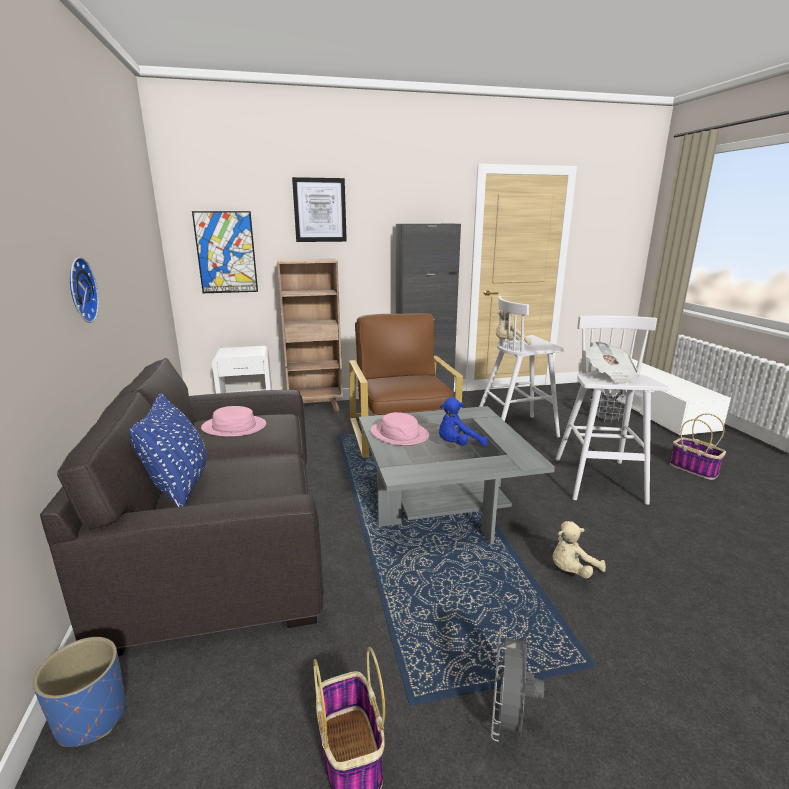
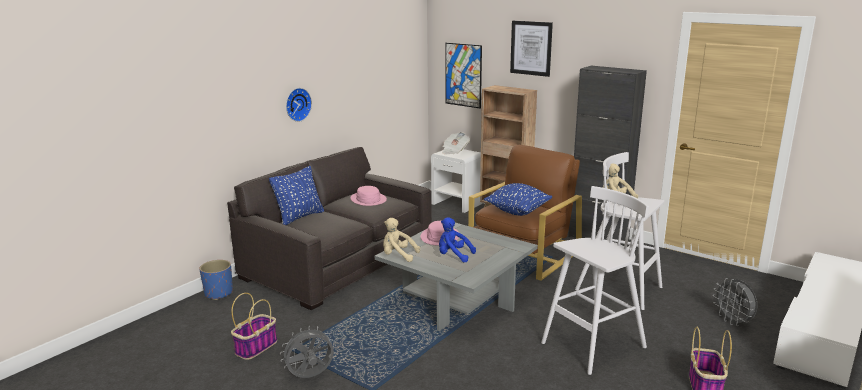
camera: 50 degrees right, 0 degrees up
(414, 384) = (517, 211): none -> blue pillow
(572, 571) = (450, 364): beige plush toy -> beige plush toy (398, 255)
(610, 376) = (594, 246): newspaper -> newspaper (454, 151)

